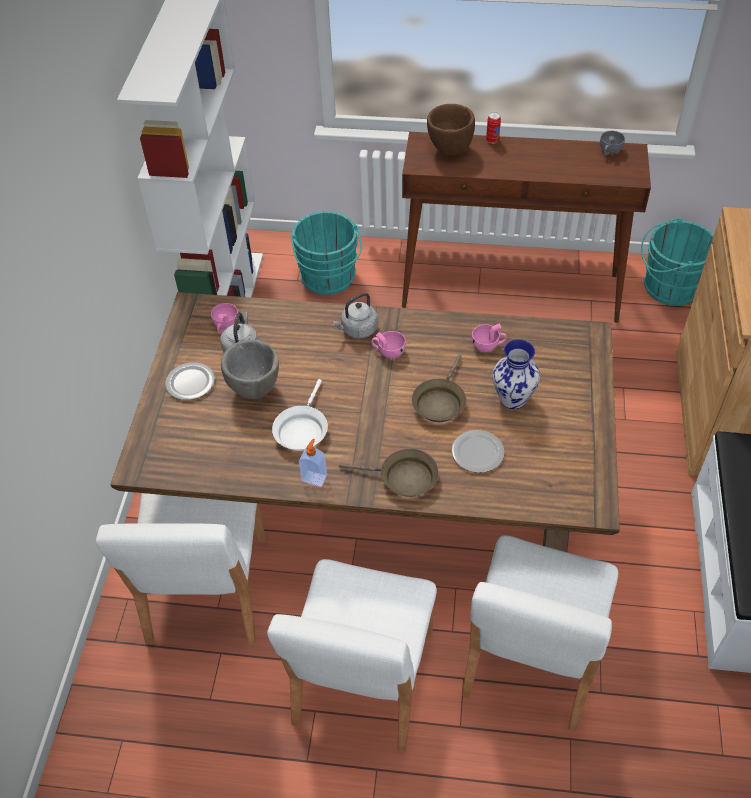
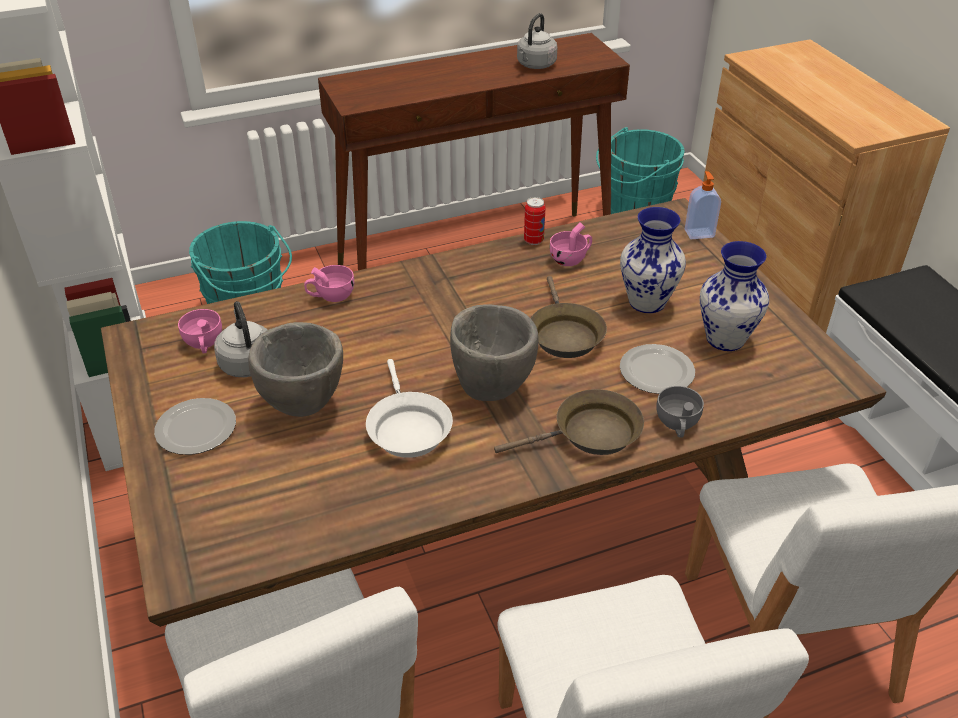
camera: 30 degrees left, 10 degrees down
(314, 478) = (470, 480): soap dispenser -> soap dispenser (699, 233)
(357, 330) = (396, 292): grey kettle -> grey kettle (535, 65)
(369, 421) = (492, 386): none -> grey bowl
(388, 351) = (454, 302): pink cup -> pink cup (331, 296)
(449, 150) = (381, 83): brown bowl -> none
(492, 140) = (424, 64): can -> can (533, 240)
(542, 447) = (724, 339): none -> vase
(609, 151) = (559, 46): grey cup -> grey cup (677, 425)

